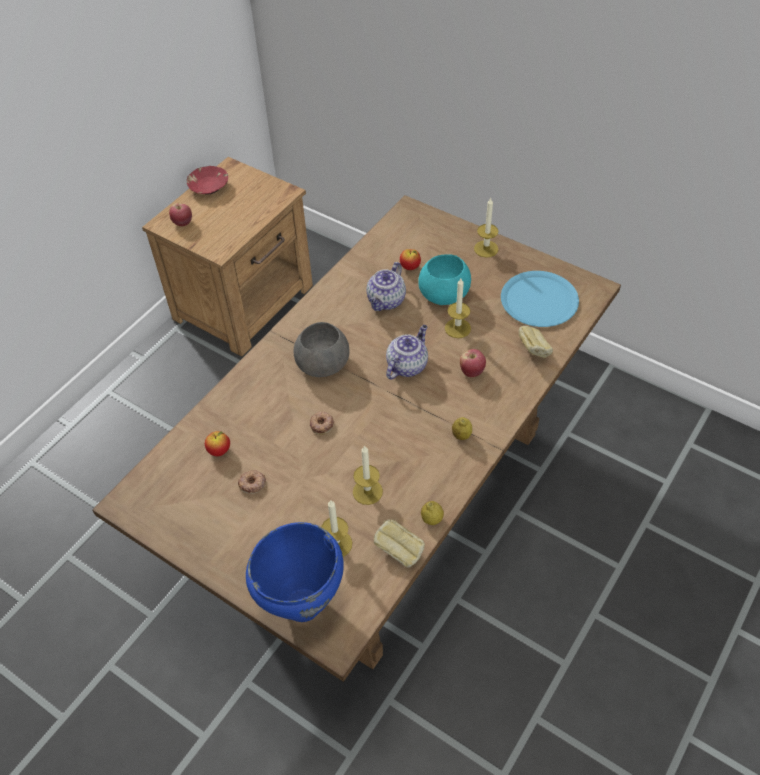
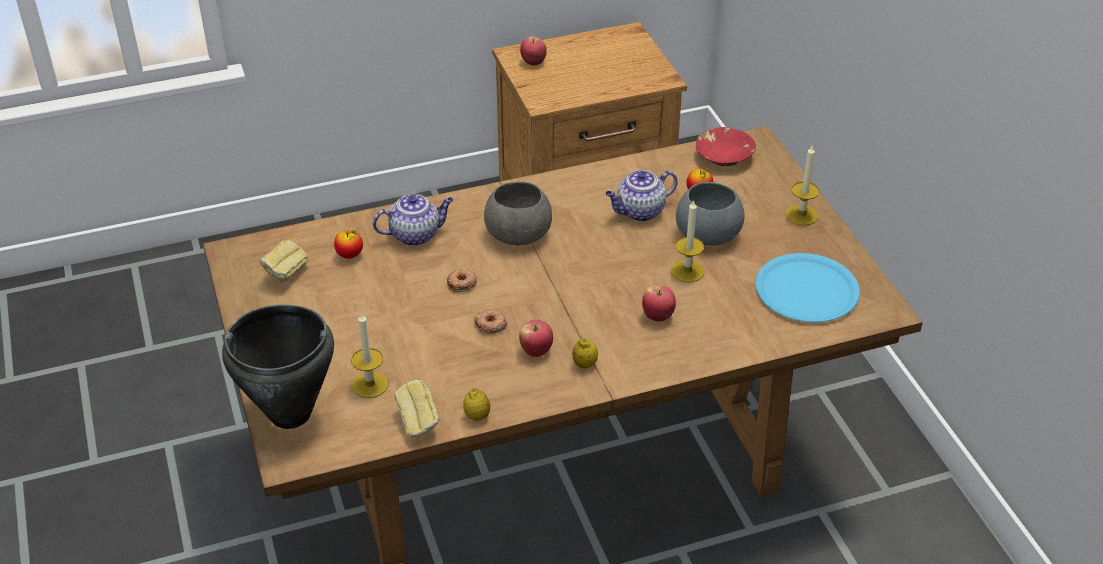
camera: 35 degrees right, 10 degrees down
(209, 187) = (592, 41): red bowl -> red bowl (725, 156)
(252, 484) = (349, 296): donut -> donut (490, 324)
(304, 605) = (291, 414): blue cooking pot -> black cooking pot
(367, 491) = (443, 360): candle -> none
(407, 365) = (598, 277): teapot -> teapot (416, 234)
(421, 445) = (536, 351): none -> apple
(445, 293) = (709, 234): turquoise bowl -> grey bowl
(533, 351) = (745, 332): bread -> bread (285, 275)

